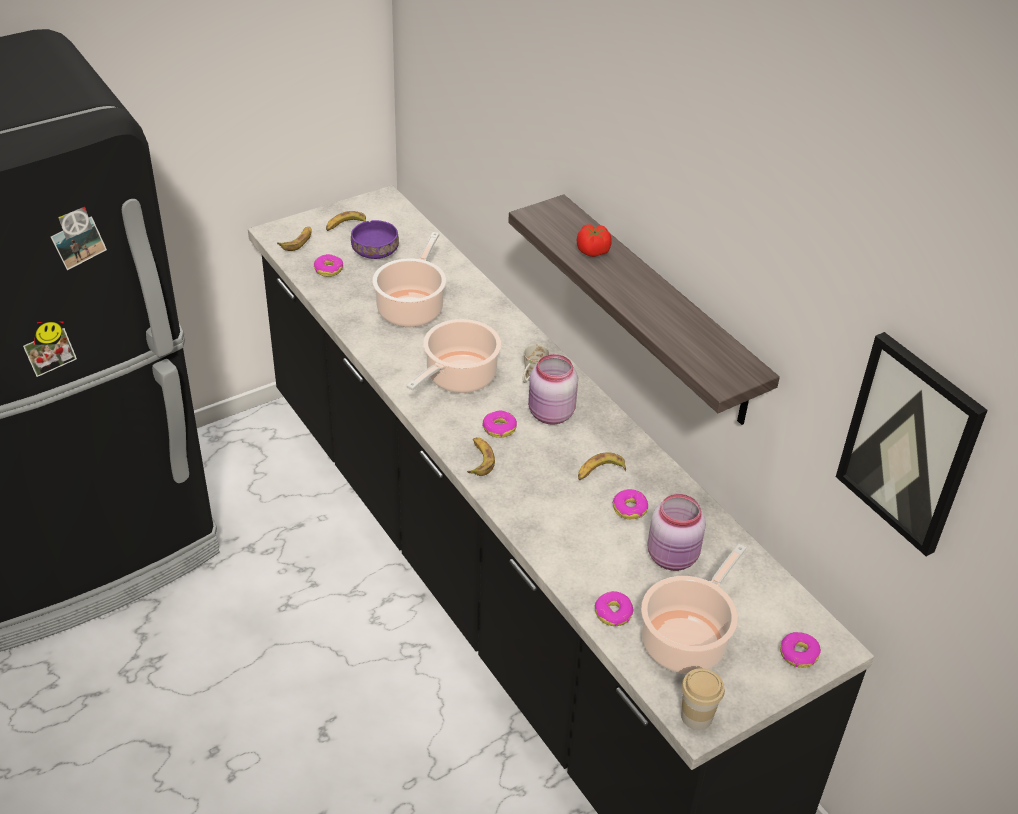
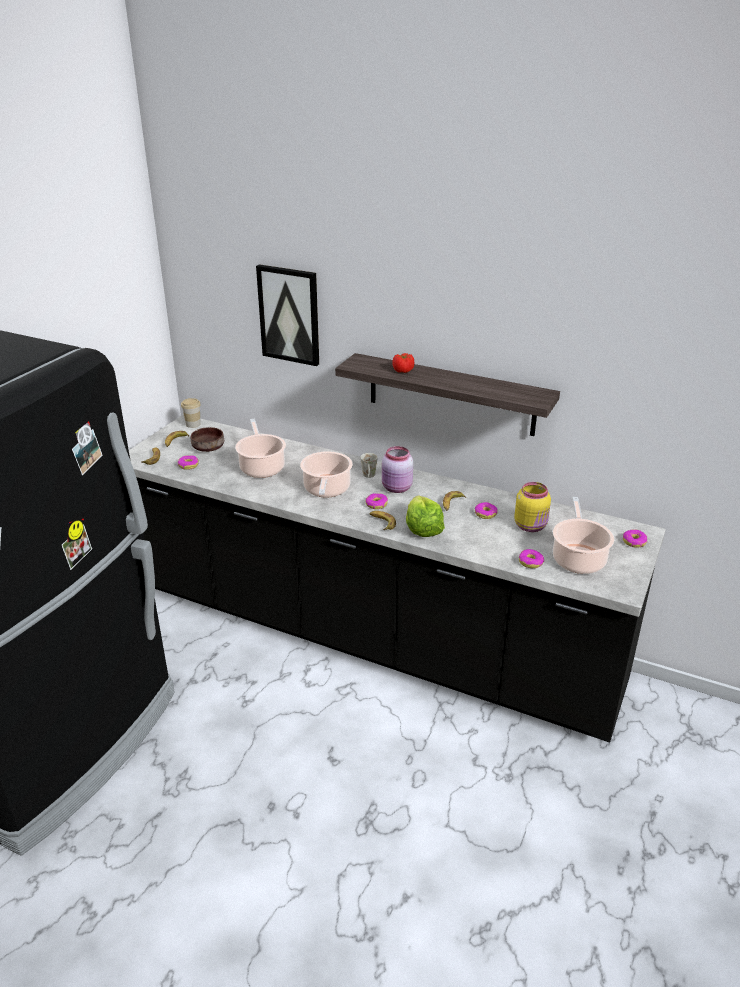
camera: 30 degrees left, 10 degrees down
(375, 252) = (208, 448): purple bowl -> brown bowl
(522, 493) = (422, 528): none -> lettuce
(673, 557) = (531, 526): pink jar -> yellow jar
(696, 716) = (621, 588): cup -> cup (193, 424)
(909, 443) = (667, 385): picture -> picture (289, 315)

